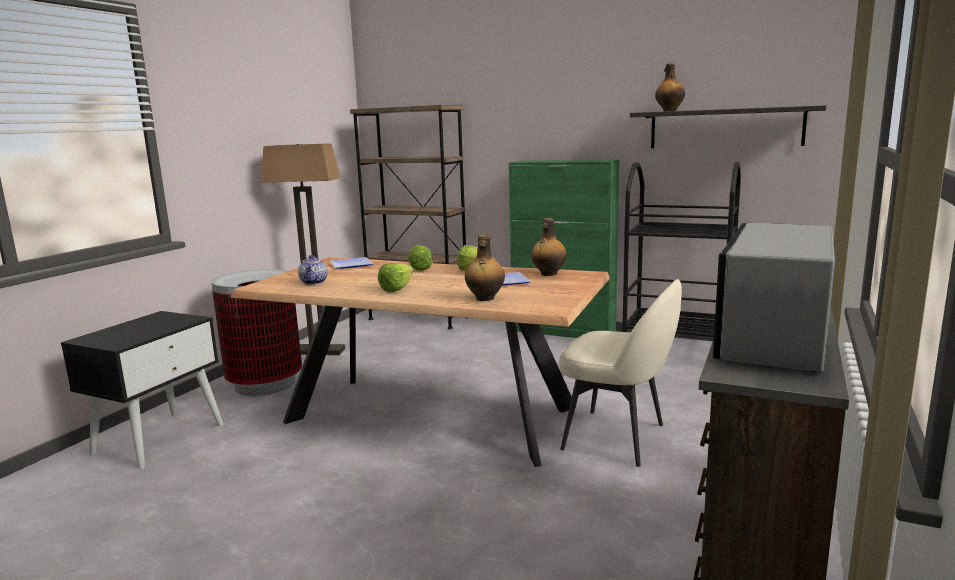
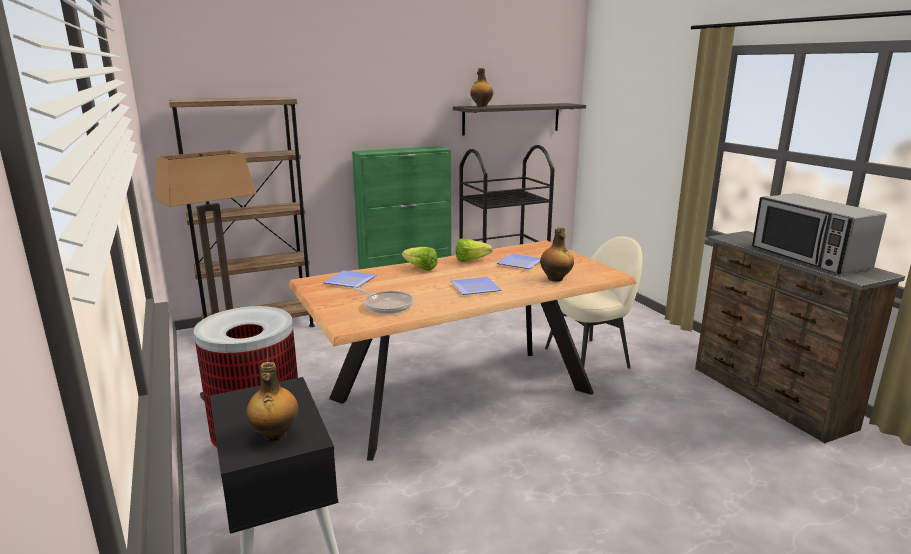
camera: 50 degrees left, 5 degrees up
(314, 282) = (386, 305): teapot -> frying pan
(400, 288) = (474, 289): lettuce -> plate
(548, 274) = (523, 250): bottle -> bottle (274, 435)

